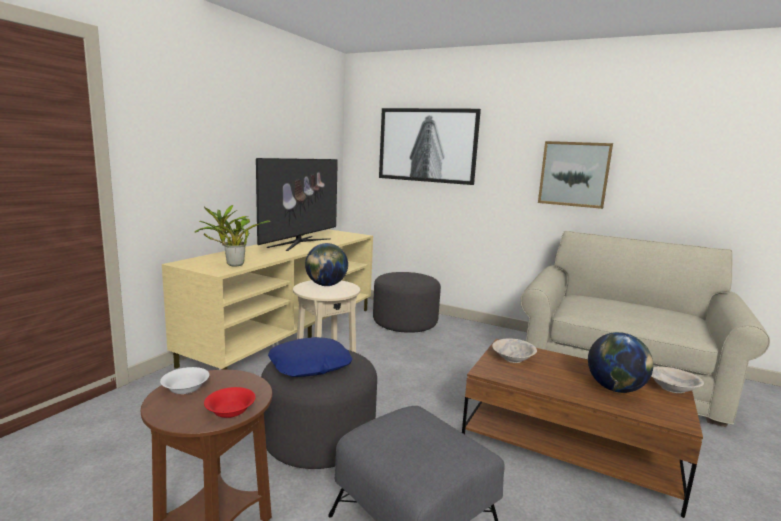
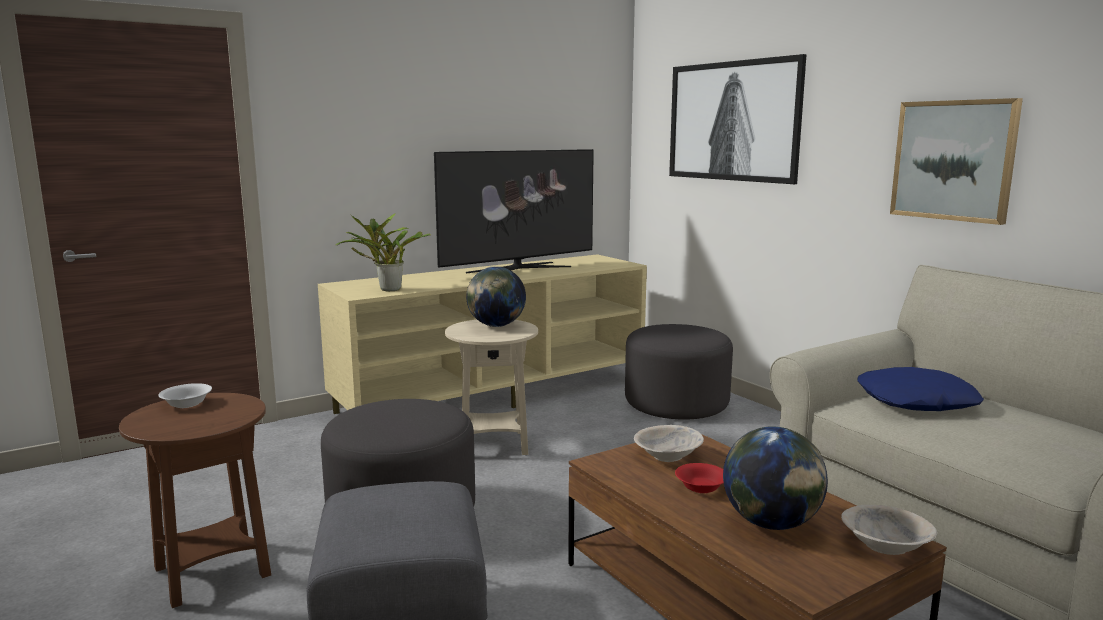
camera: 30 degrees right, 0 degrees up
(231, 411) = (191, 429): red bowl -> red bowl (701, 488)
(310, 365) = (385, 416): blue pillow -> blue pillow (916, 401)

